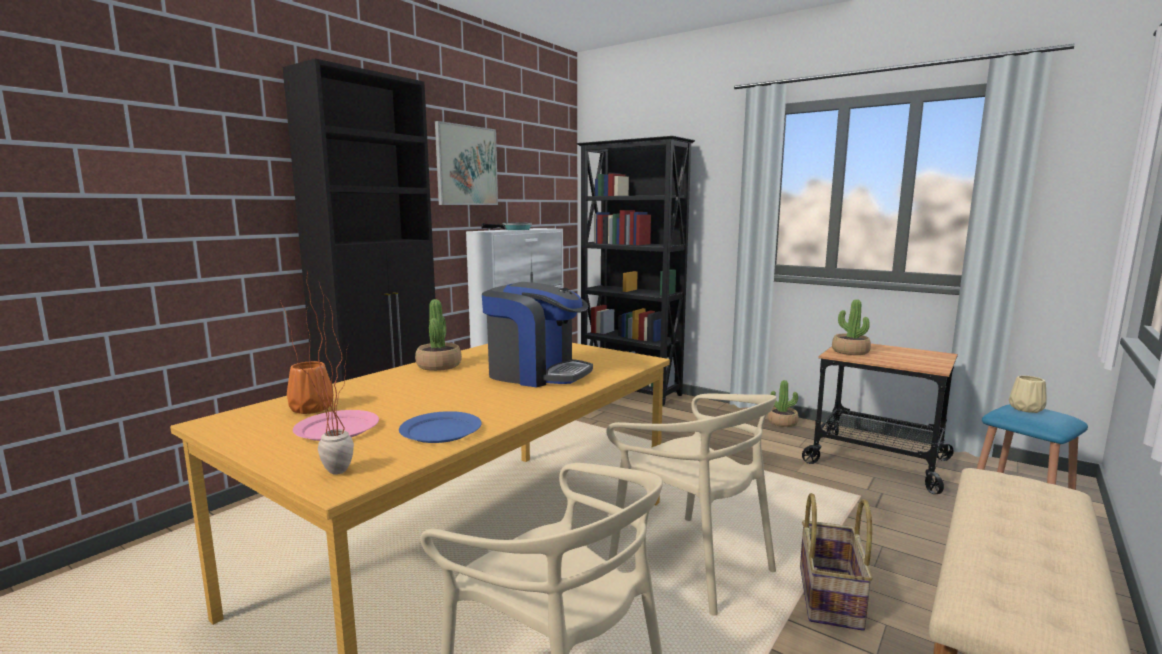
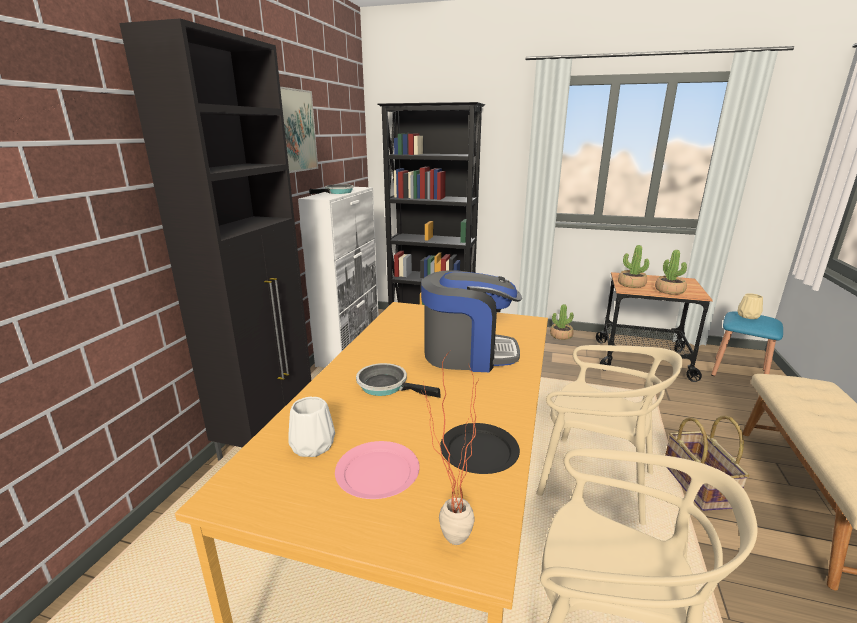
camera: 20 degrees left, 10 degrees up
(310, 409) = (312, 447): orange vase -> white vase
(426, 384) = (386, 386): none -> frying pan
(439, 366) = (368, 357): potted plant -> potted plant (669, 290)
(441, 430) = (479, 450): blue plate -> black plate

